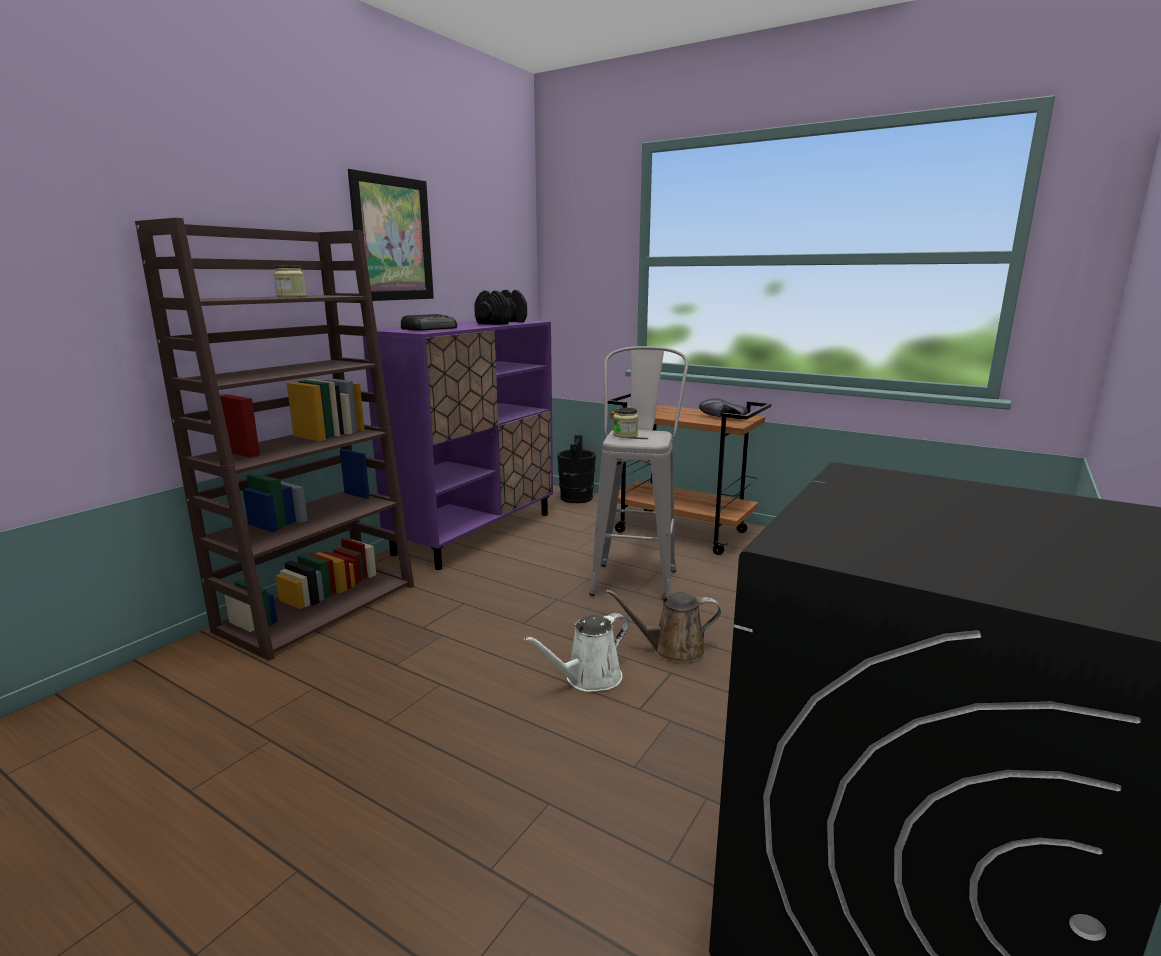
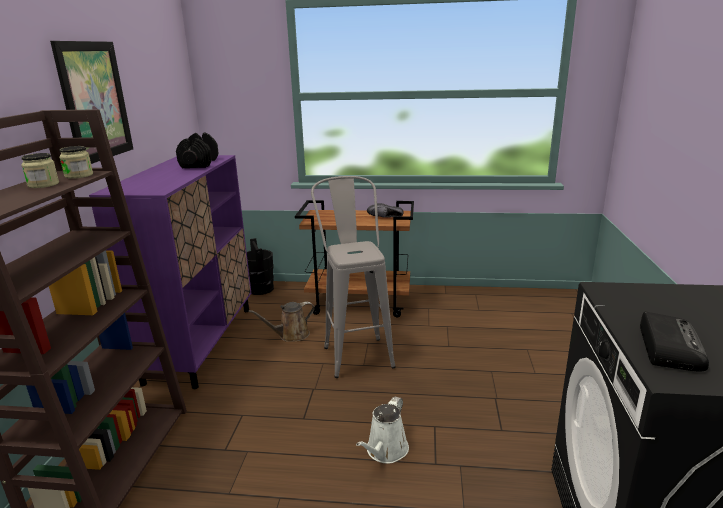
camera: 25 degrees left, 5 degrees up
(430, 329) = (155, 184): radio -> radio (668, 347)
(625, 435) = (344, 251): jar -> jar (79, 175)
(672, 649) = (422, 406): brown watering can -> brown watering can (291, 335)

